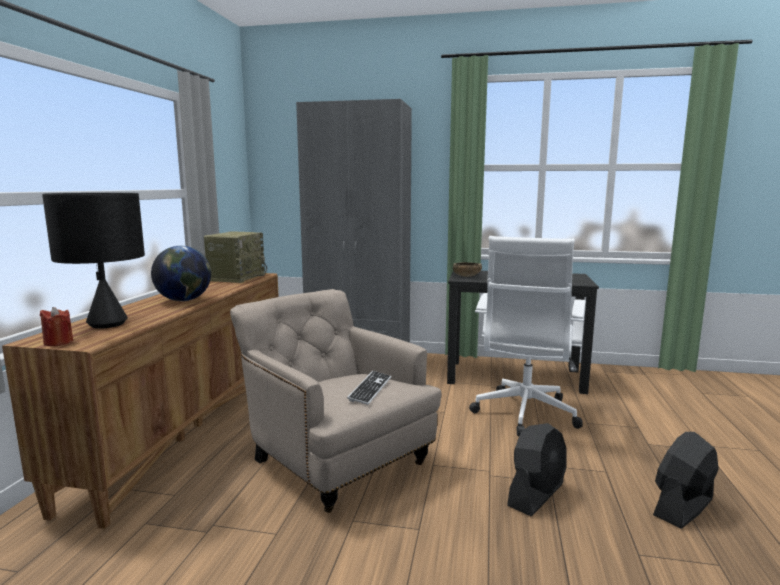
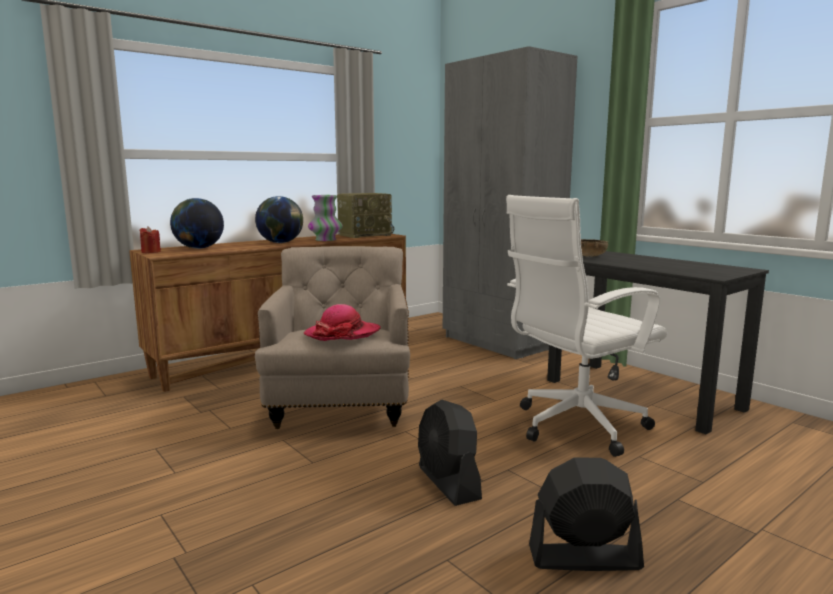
camera: 40 degrees right, 0 degrees up
(108, 324) = (198, 248): black table lamp -> globe
(221, 289) = (325, 240): none -> vase
(370, 389) = (342, 334): keyboard -> hat
(536, 494) = (448, 483): black fan -> black fan turned 75 degrees clockwise

